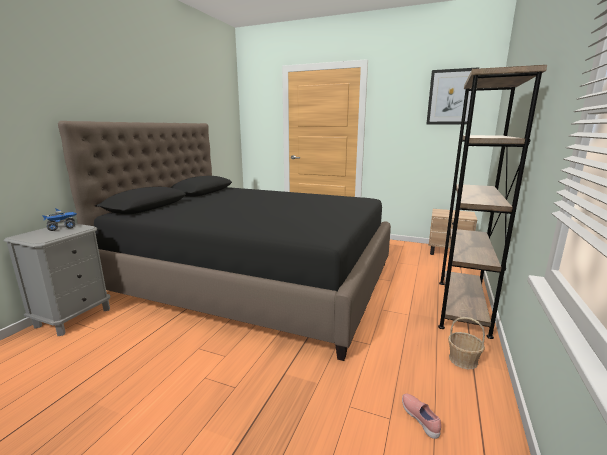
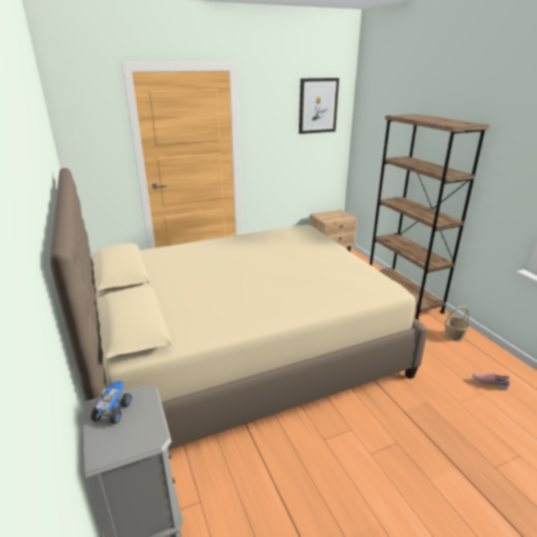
camera: 45 degrees left, 10 degrees up
(255, 279) = (241, 350): black bed -> beige bed

